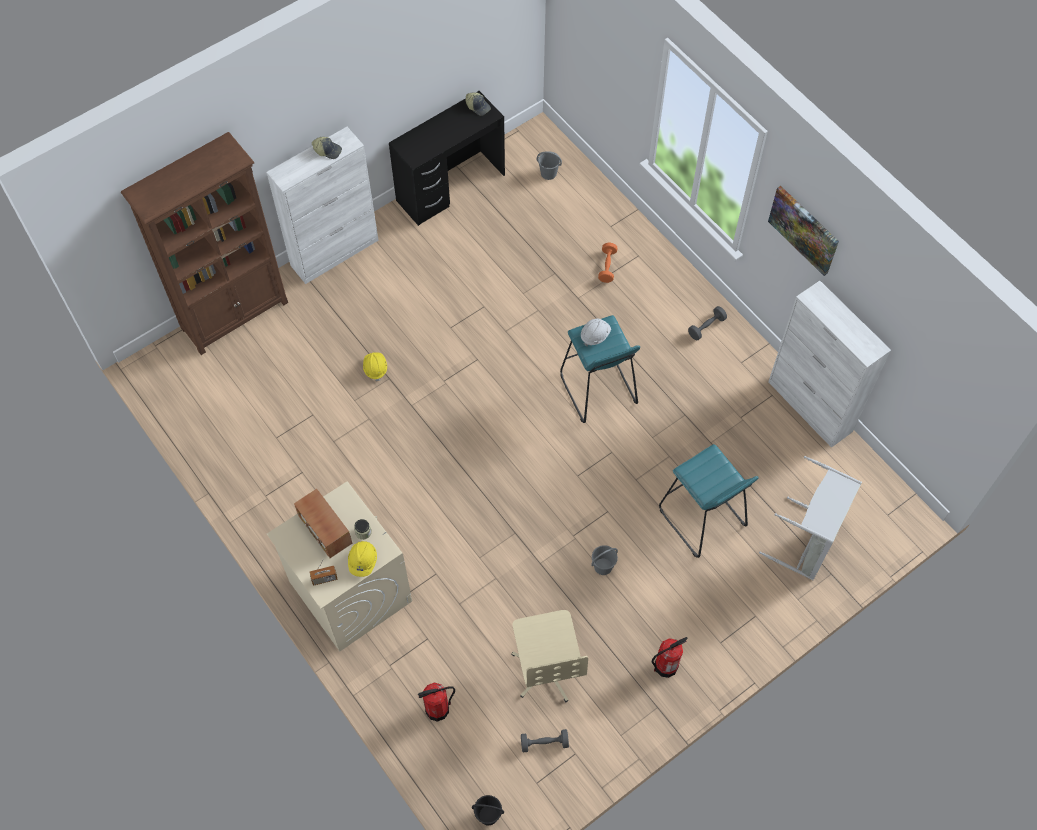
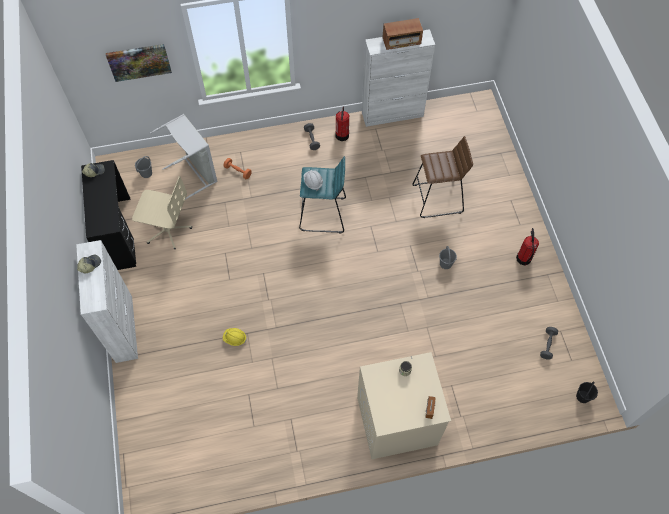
camera: 65 degrees left, 0 degrees up
(235, 315) = (134, 417): brown bookcase -> none
(325, 530) = (392, 395): radio -> radio (401, 41)
(363, 562) = (427, 379): yellow hard hat -> none
(437, 709) = (502, 398): fire extinguisher -> fire extinguisher (342, 135)
(547, 668) = (500, 323): beige office chair -> beige office chair (167, 229)
(701, 518) = (438, 199): turquoise stool -> brown stool
(804, 229) = (341, 21): picture -> picture (139, 62)
(808, 542) = (477, 154): grey laundry basket -> grey laundry basket (195, 172)

